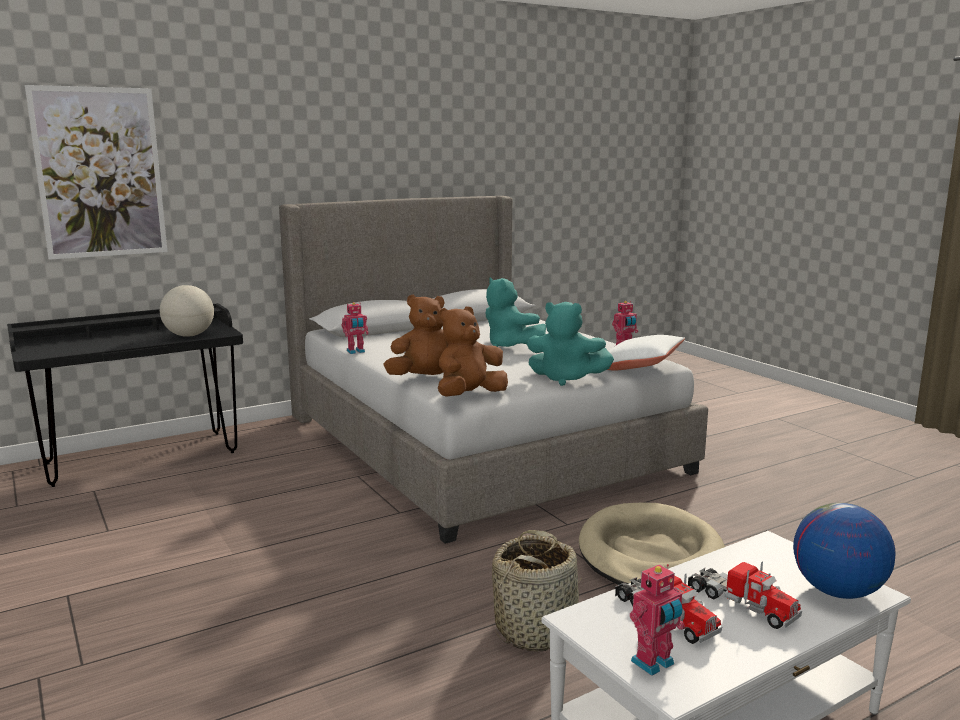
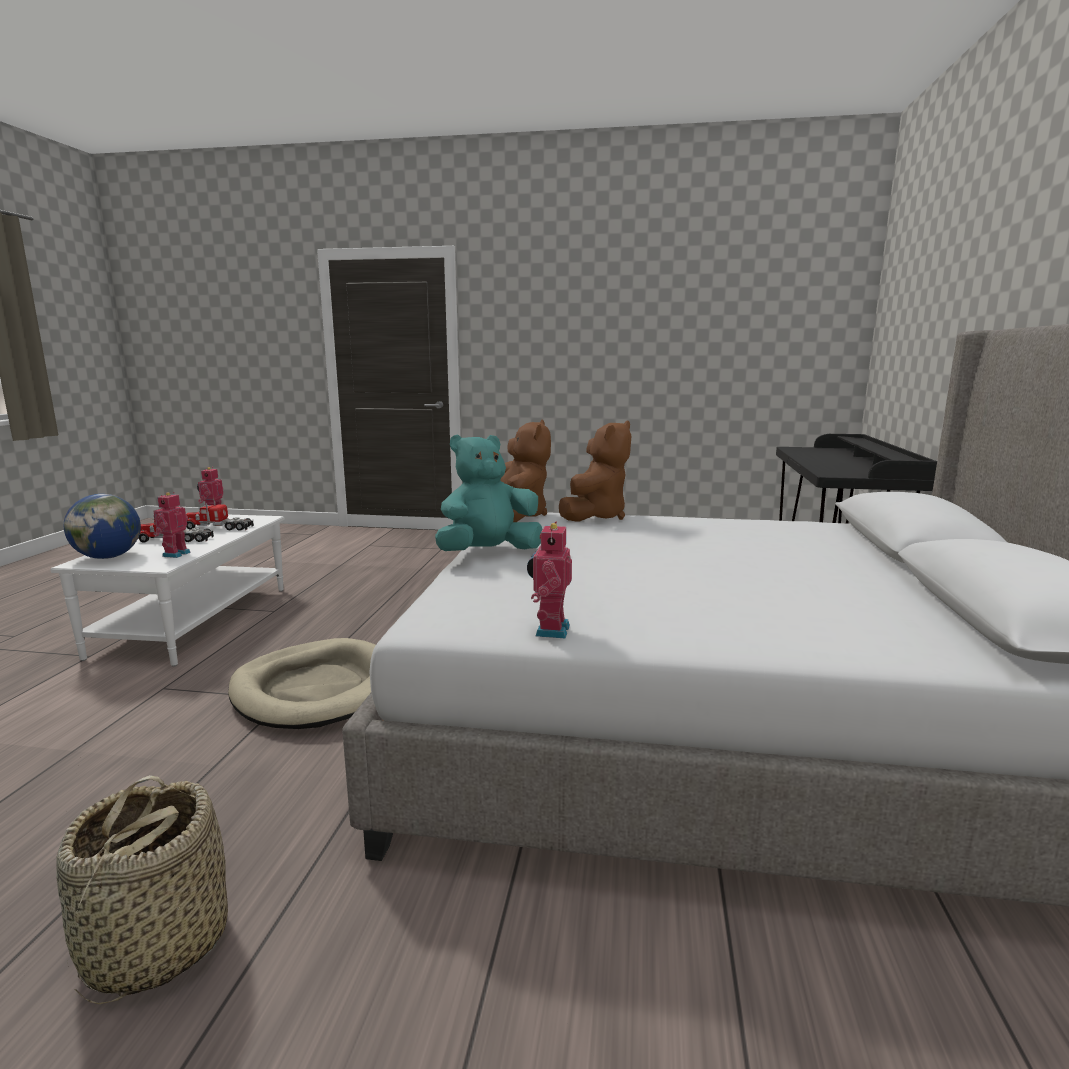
camera: 130 degrees right, 0 degrees up
(100, 173) = (922, 296): picture -> none
(189, 335) = (829, 468): globe -> none
(356, 352) = (763, 519): toy robot -> toy robot (175, 554)
(509, 346) = (692, 573): turquoise plush toy -> none
(536, 630) = (348, 616): basket -> basket (155, 944)
(638, 367) = (447, 598): white pillow -> none

